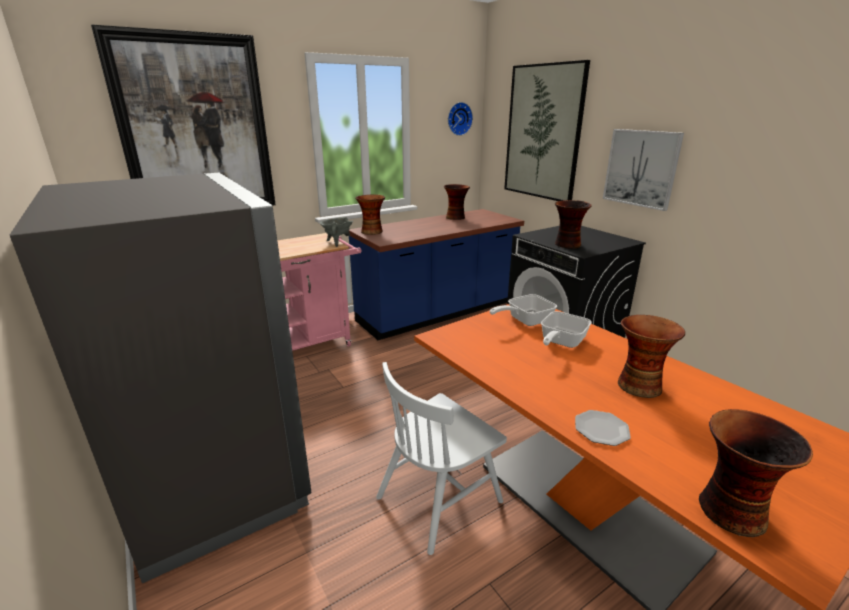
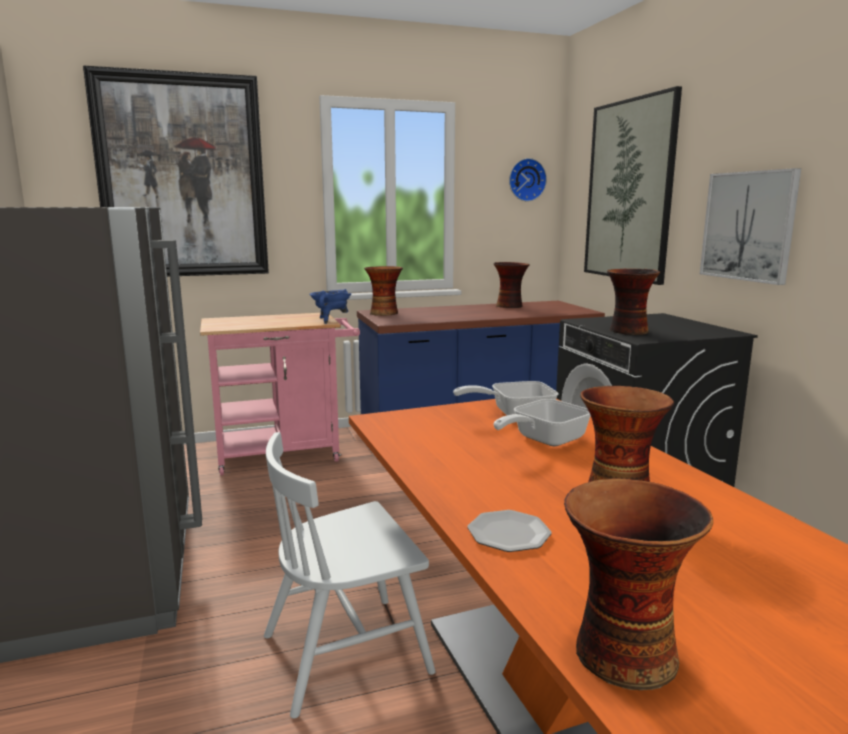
camera: 15 degrees right, 10 degrees down
(337, 242) = (330, 320): grey cooking pot -> blue cooking pot

